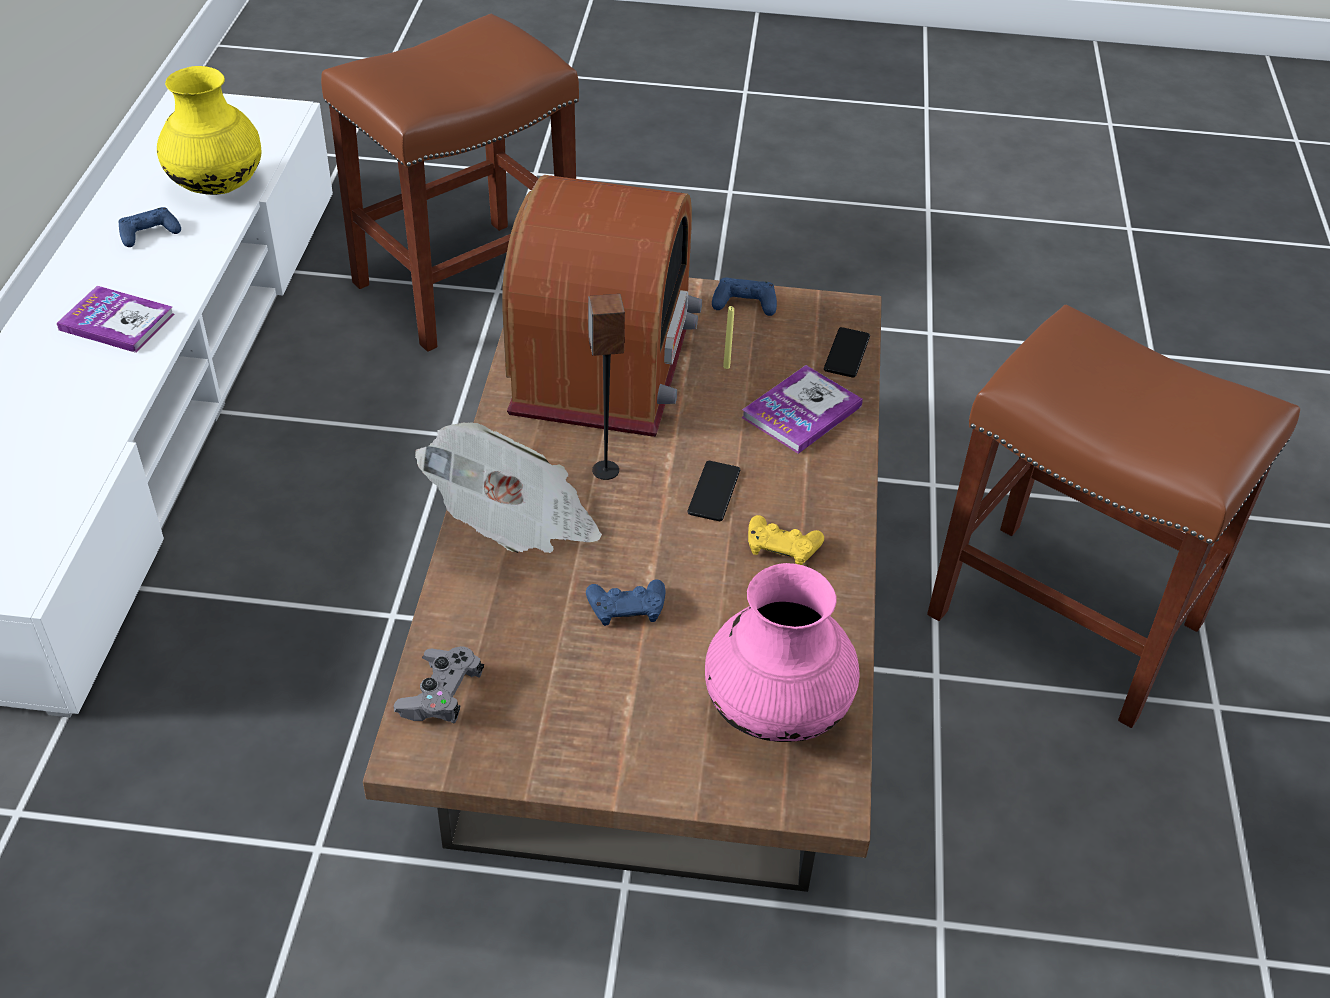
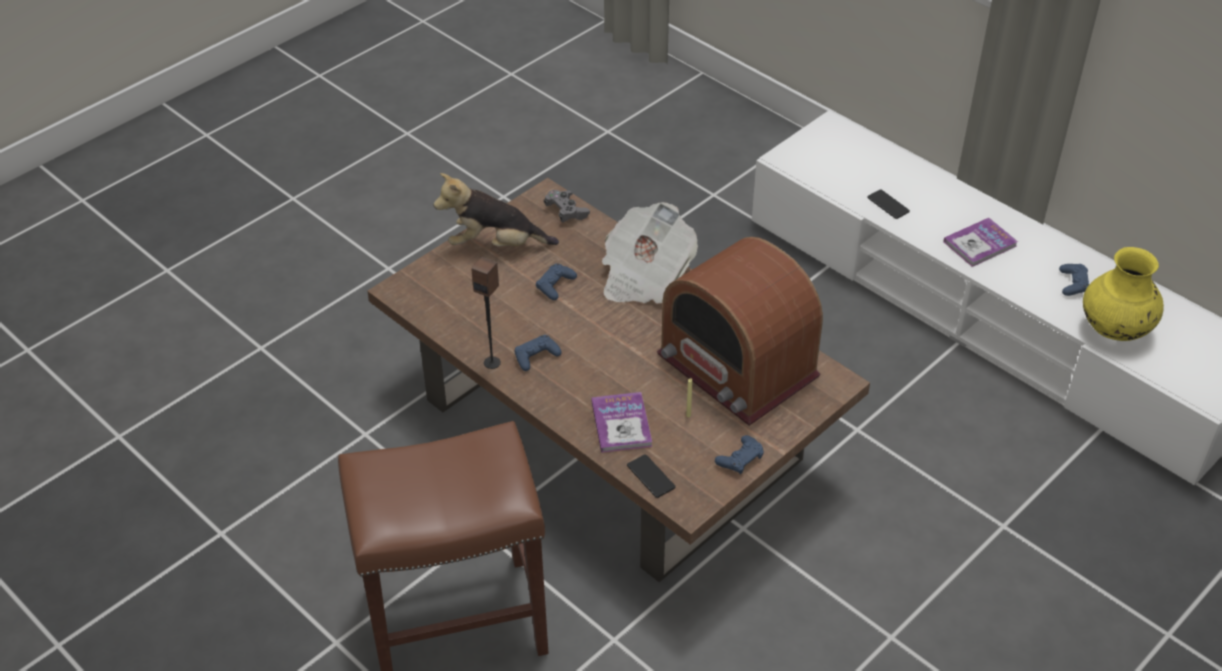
camera: 130 degrees right, 0 degrees up
(467, 282) = (1026, 514): brown stool -> none
(605, 470) = (651, 323): speaker -> speaker (492, 362)
(605, 738) = (495, 245): none -> plush toy
(714, 492) = (596, 354): phone -> phone (888, 205)
(776, 713) = (450, 298): pink vase -> none
(782, 546) = (536, 356): yellow game controller -> blue game controller

